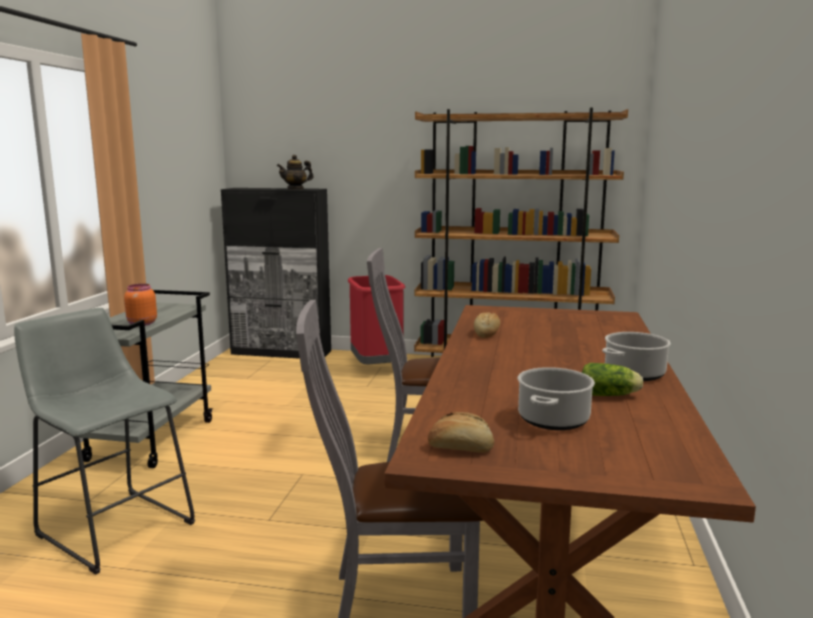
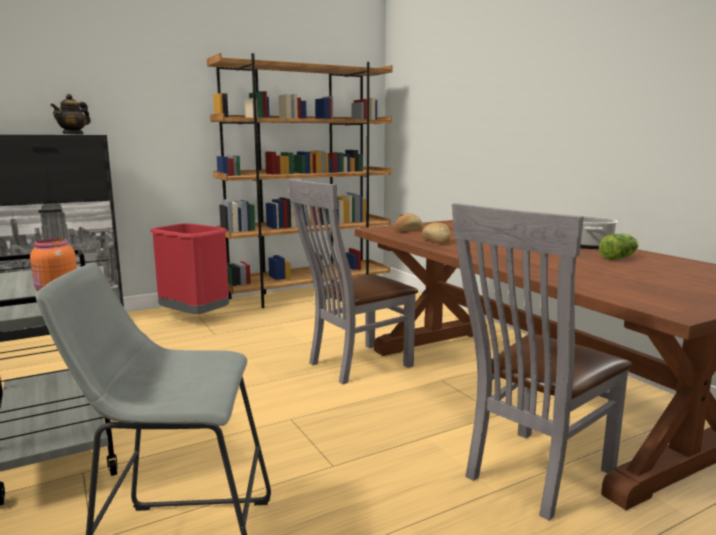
camera: 40 degrees left, 0 degrees up
(460, 448) = (667, 300): bread -> bread (408, 230)
(553, 420) = (646, 275): cooking pot -> none

